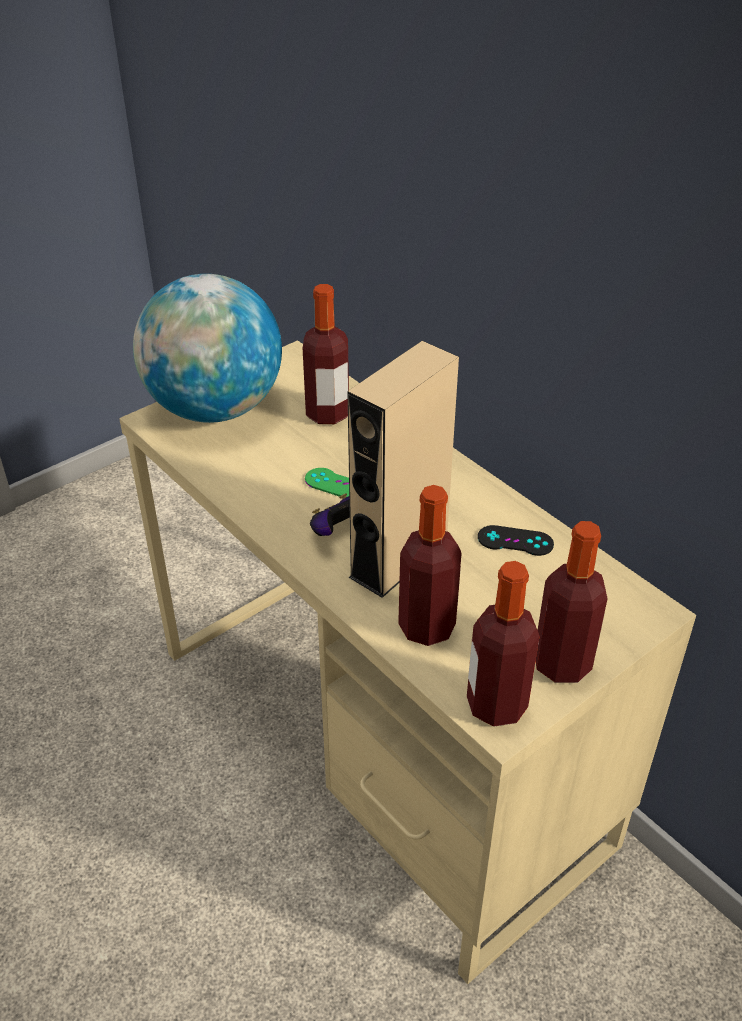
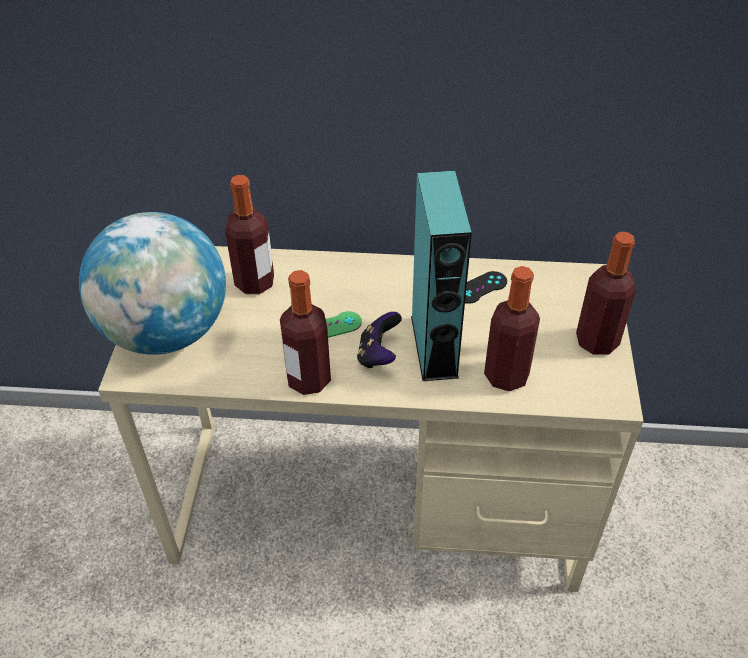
camera: 45 degrees left, 5 degrees up
(399, 558) = (434, 346): beige speaker -> turquoise speaker
(496, 705) = (599, 390): bottle -> bottle (308, 379)

